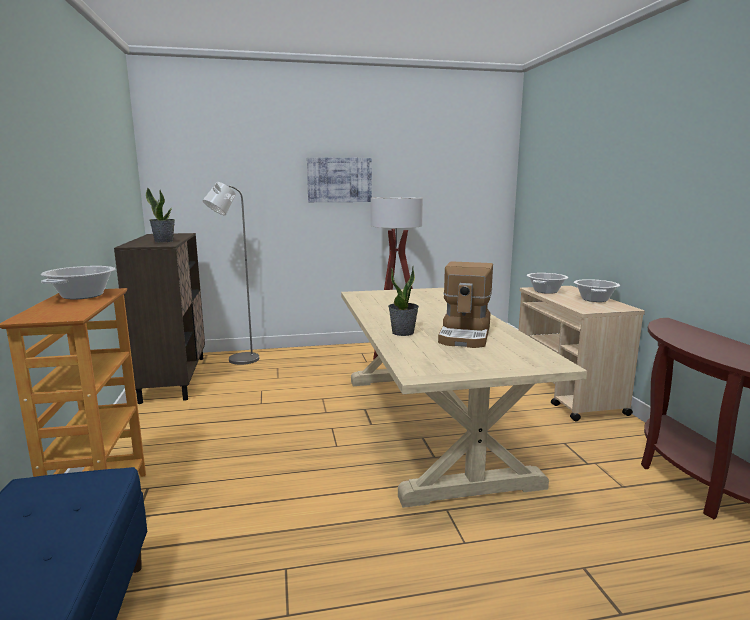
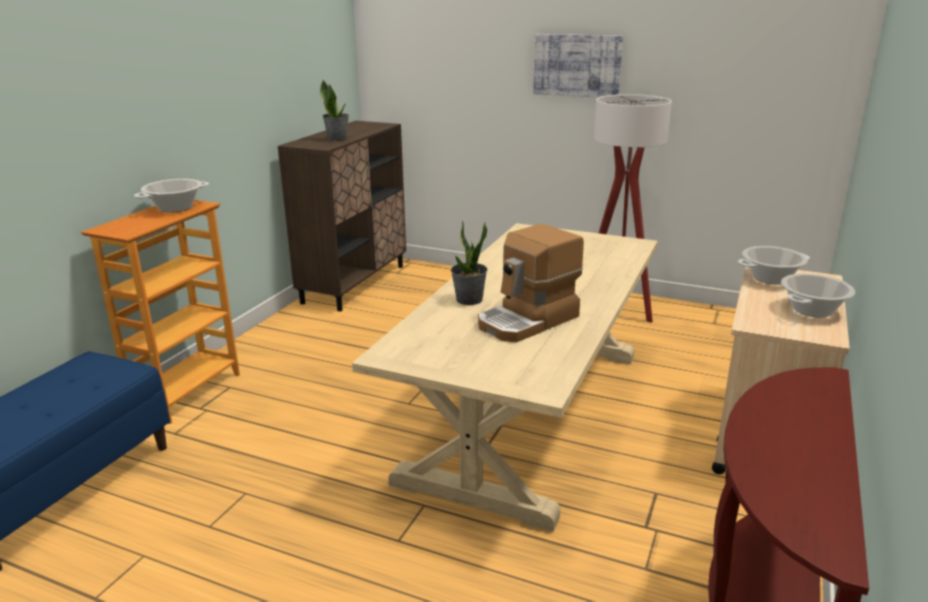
camera: 35 degrees right, 10 degrees up
(238, 360) = (431, 277): grey floor lamp -> none

